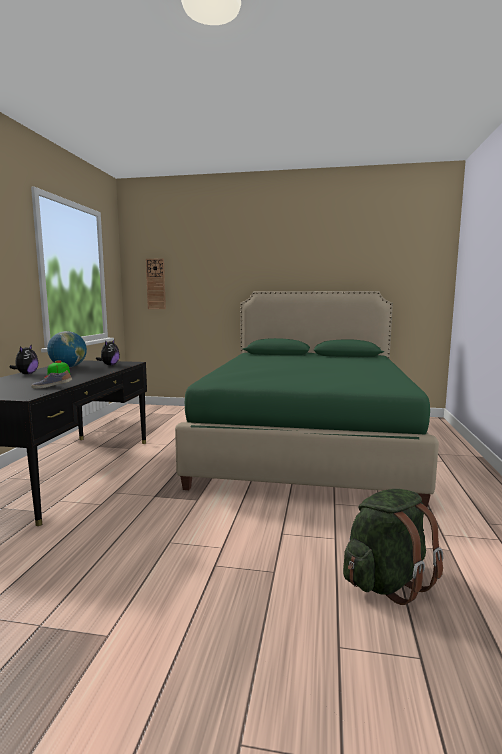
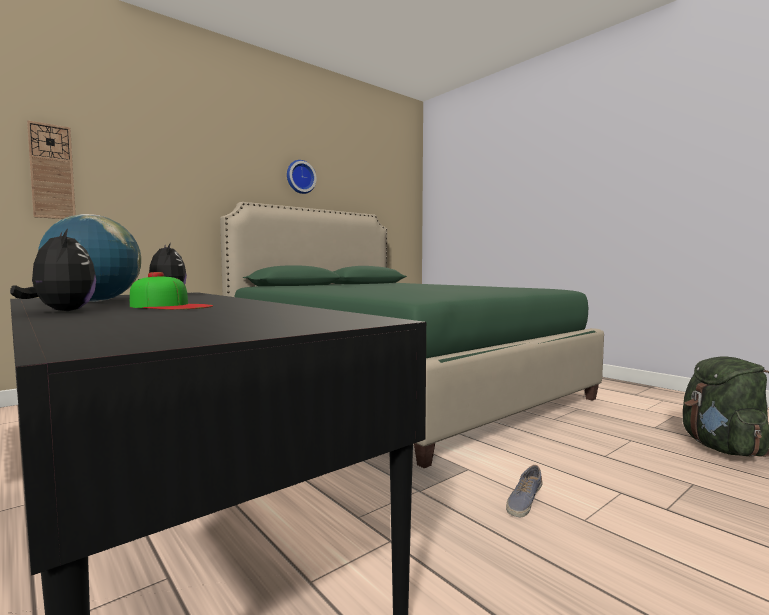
camera: 50 degrees left, 5 degrees down
(52, 387) = (302, 311): shoe -> shoe (524, 502)
(308, 265) = (300, 177): none -> wall clock

